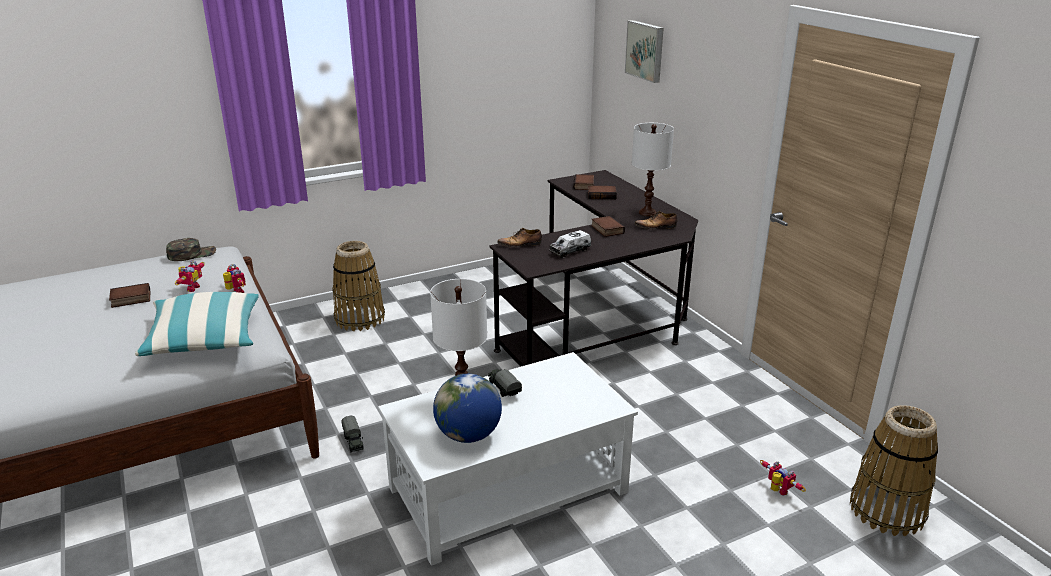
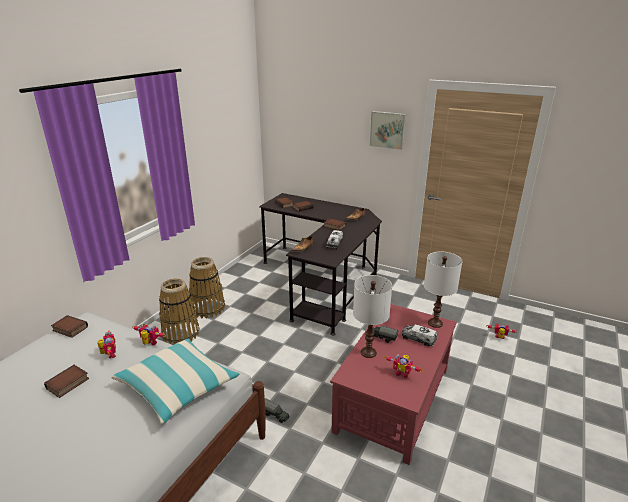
camera: 35 degrees left, 0 degrees up
(192, 254) = (69, 329): green cap -> book
(468, 435) = (402, 373): globe -> toy robot
(507, 490) = (393, 399): white coffee table -> red coffee table
(548, 409) = (418, 339): none -> toy truck
(646, 50) = (311, 116): picture -> picture (388, 130)
(647, 212) = (340, 211): white table lamp -> white table lamp (435, 323)
(887, 510) = (543, 327): basket -> basket (208, 308)

